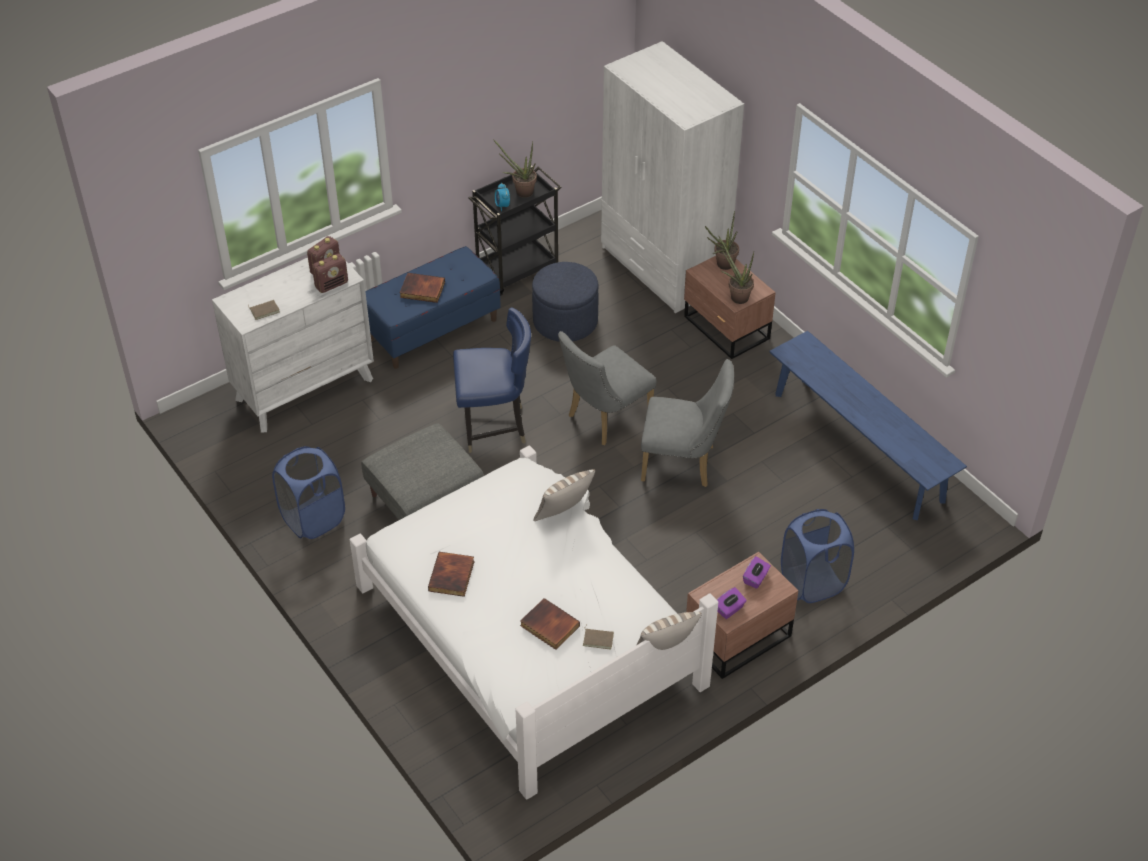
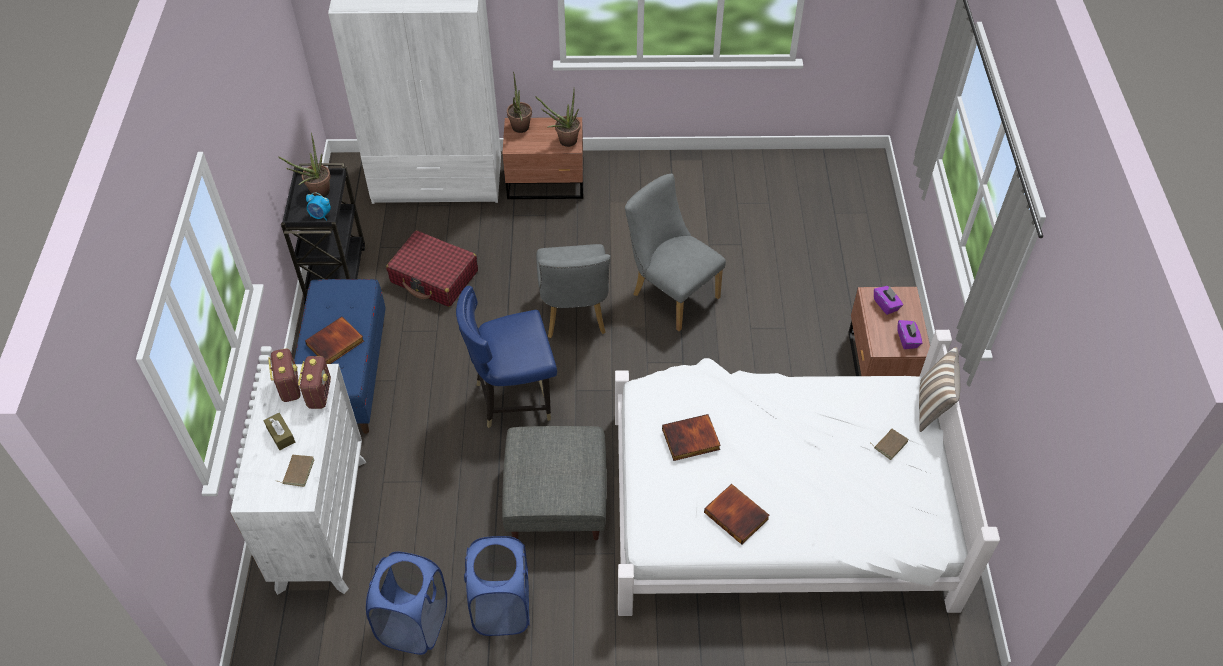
camera: 55 degrees left, 5 degrees up
(285, 287) = (281, 435): none -> brown tissue box
(494, 427) = (513, 398): blue chair -> blue chair turned 135 degrees counterclockwise
(549, 626) = (851, 472): book -> book (690, 440)
(564, 514) = (725, 390): pillow -> none
(565, 321) = (434, 277): blue ottoman -> red suitcase
(684, 464) = (670, 293): grey chair -> grey chair turned 90 degrees counterclockwise
(812, 582) = (857, 287): blue laundry basket -> blue laundry basket (414, 624)
(858, 446) = (741, 181): blue bench -> none

